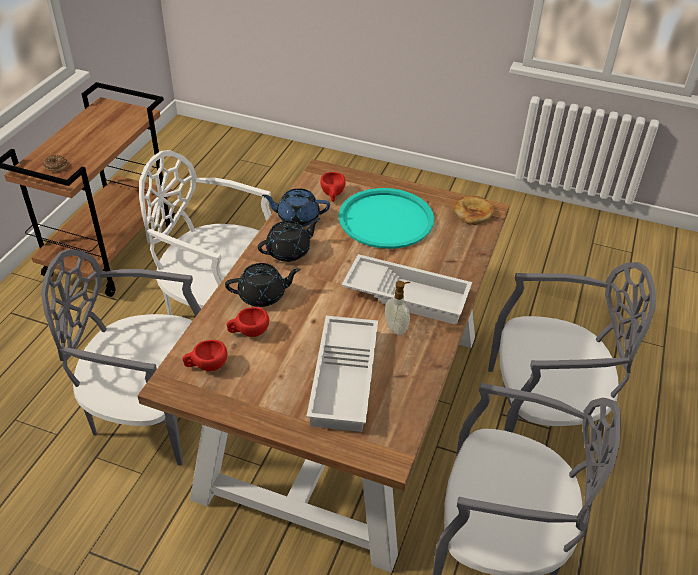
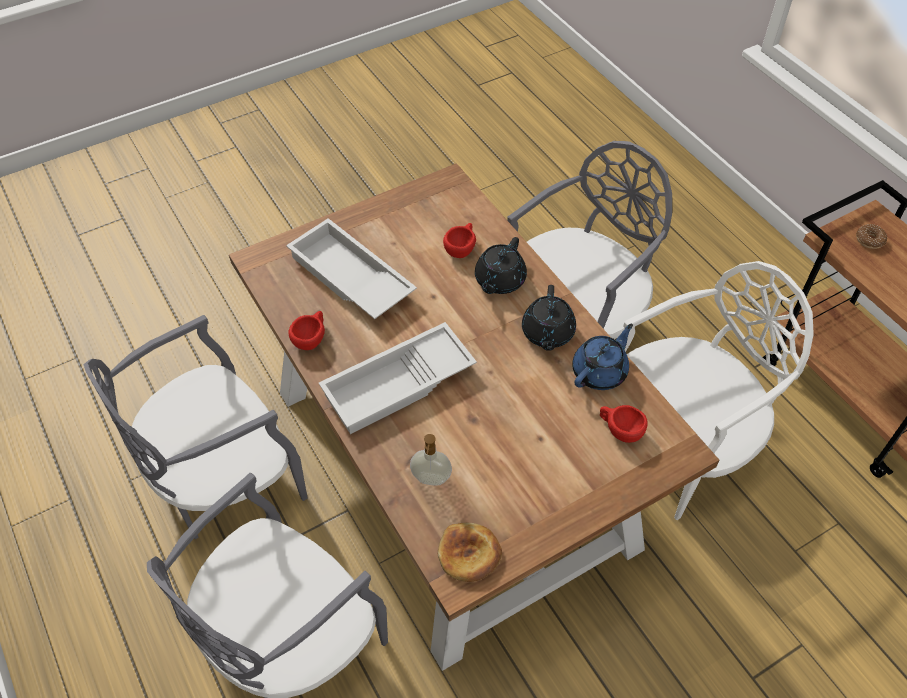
camera: 130 degrees right, 10 degrees up
(206, 366) = (448, 208): red cup -> red cup (311, 338)
(386, 219) = (531, 451): turquoise tray -> none
(396, 328) = (366, 348): soap dispenser -> soap dispenser (431, 480)

